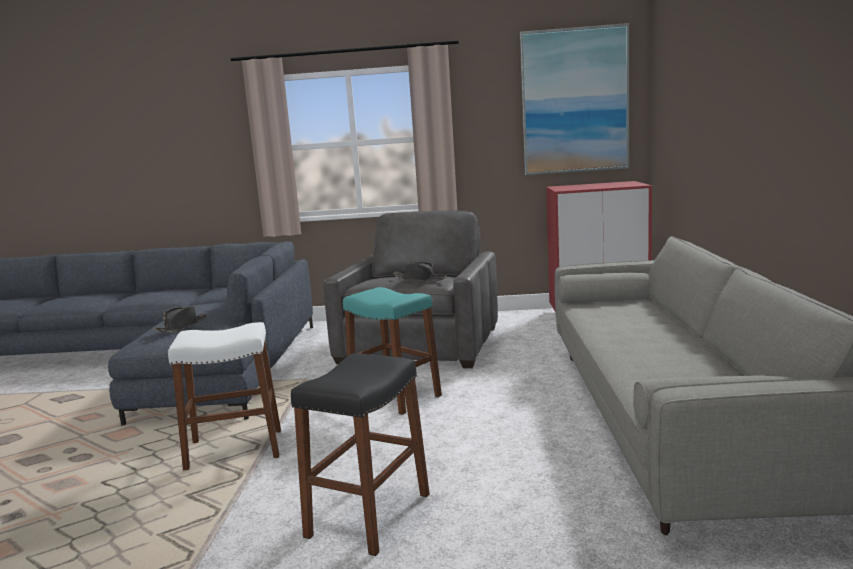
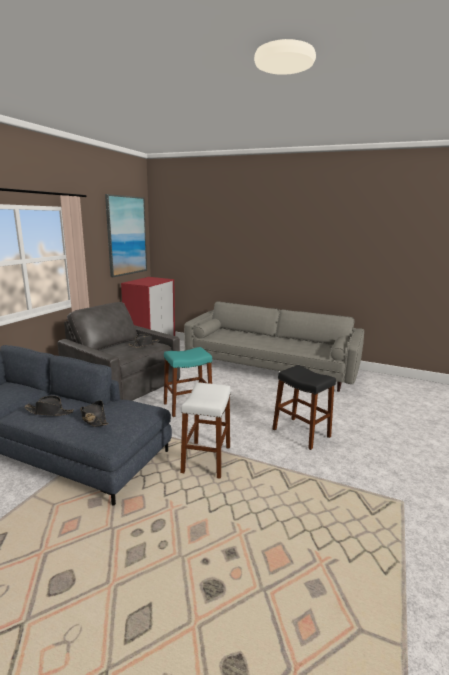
camera: 70 degrees left, 5 degrees up
(196, 310) = (49, 412): none -> black hat

